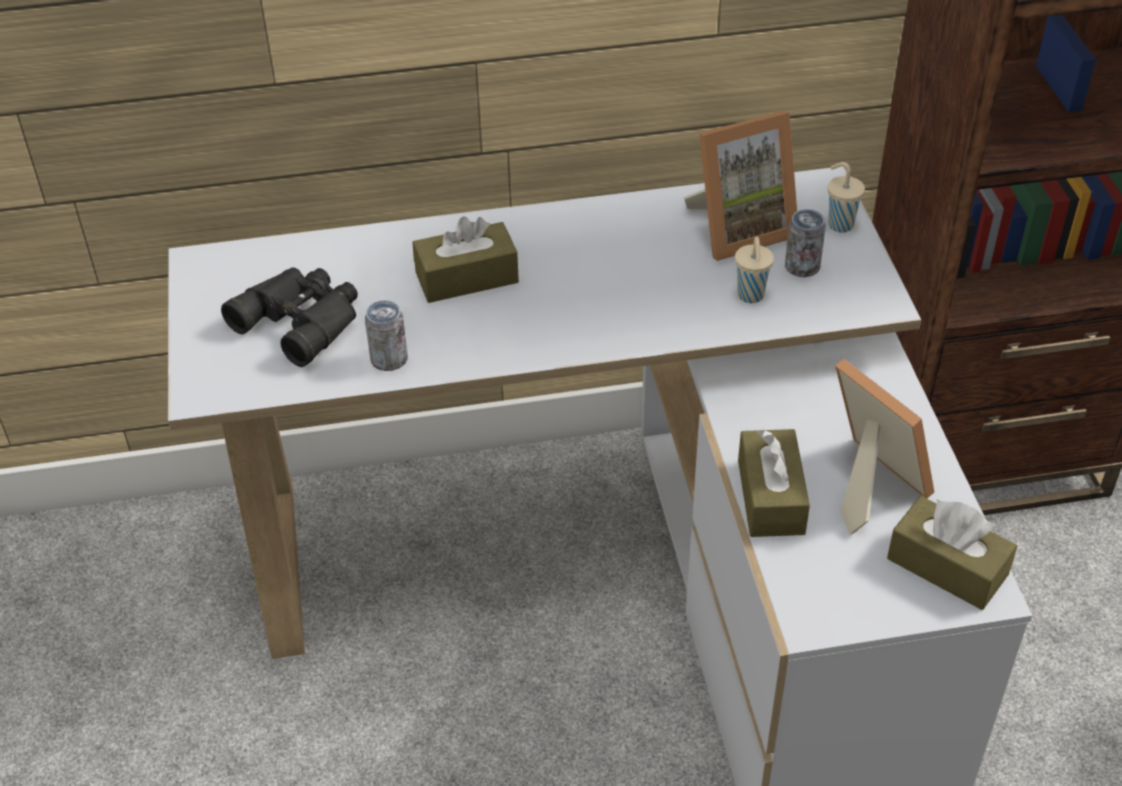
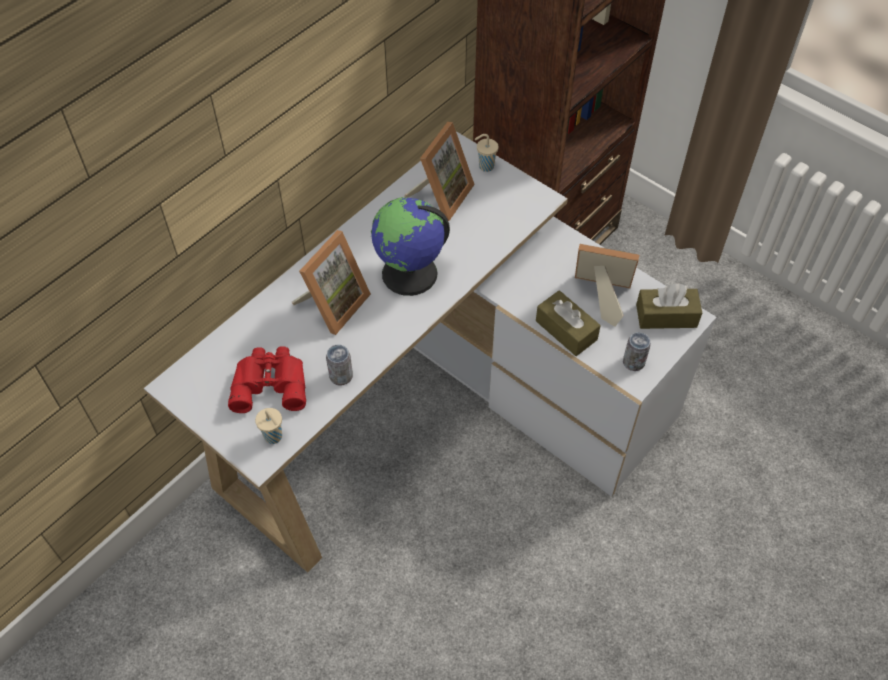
camera: 40 degrees left, 10 degrees up
(302, 319) = (270, 382): black binoculars -> red binoculars
(467, 277) = (333, 304): brown tissue box -> picture frame
(599, 295) = (410, 274): none -> globe
(751, 296) = (482, 231): beige cup -> beige cup (274, 437)
(802, 267) = (490, 201): can -> can (633, 362)

